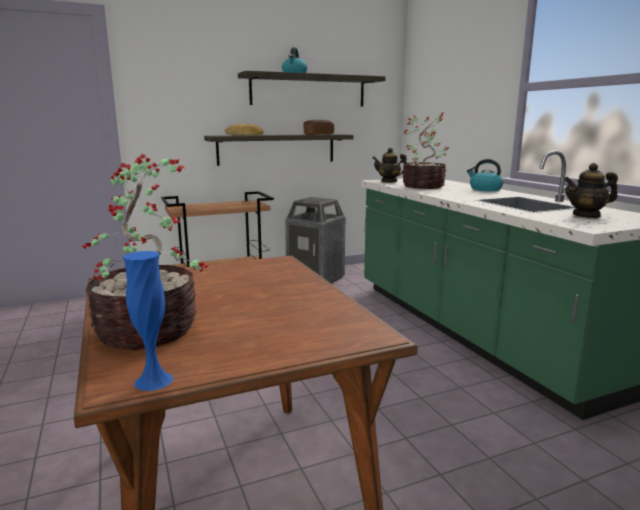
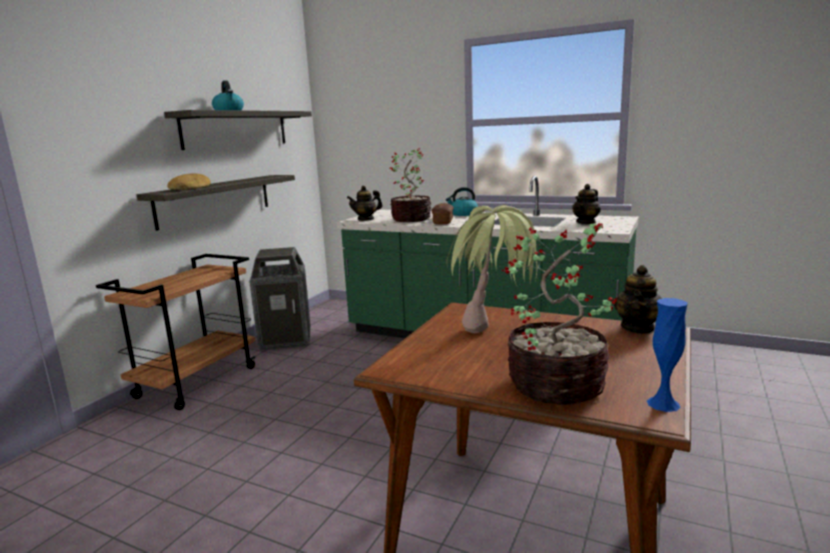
camera: 40 degrees left, 0 degrees up
(223, 287) = (495, 340): none -> potted plant
(318, 134) = (259, 178): bread -> bread (443, 221)
(357, 323) = (638, 328): none -> teapot

